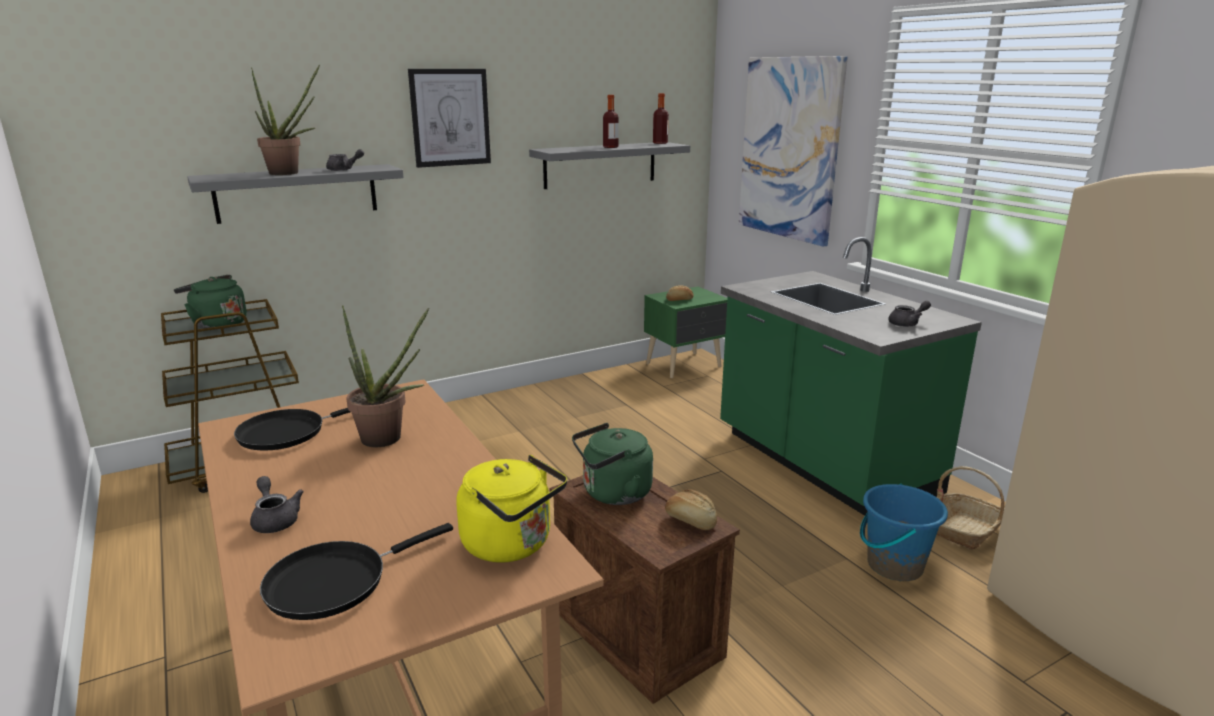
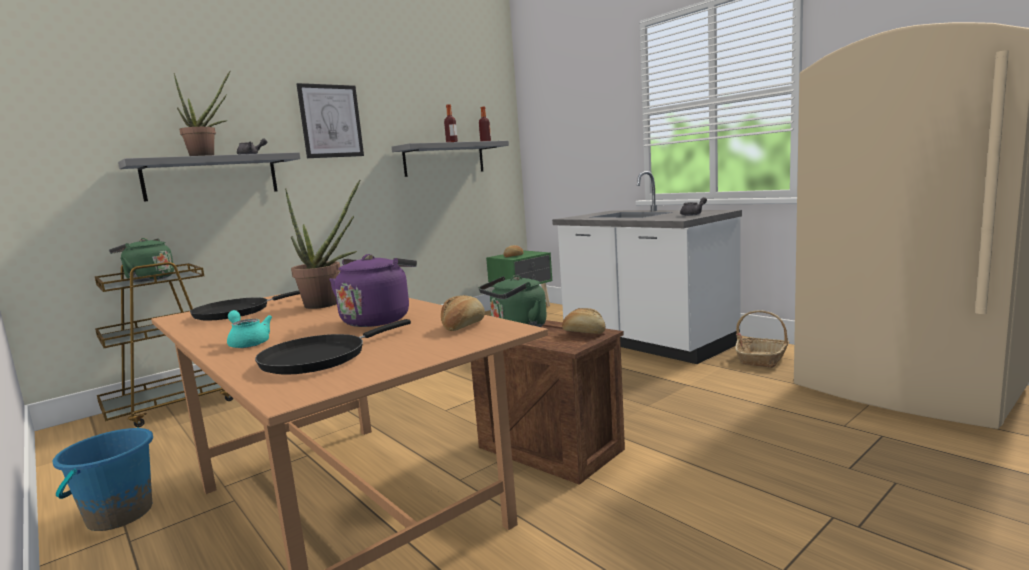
camera: 10 degrees left, 10 degrees down
(275, 519) = (248, 343): grey teapot -> turquoise teapot
(427, 498) = (378, 319): none -> purple kettle
(512, 544) = (463, 326): yellow kettle -> bread
(789, 149) = (579, 133): picture -> none
(822, 463) = (646, 341): green counter -> white counter
(894, 565) = (723, 383): blue bucket -> blue bucket (119, 515)

